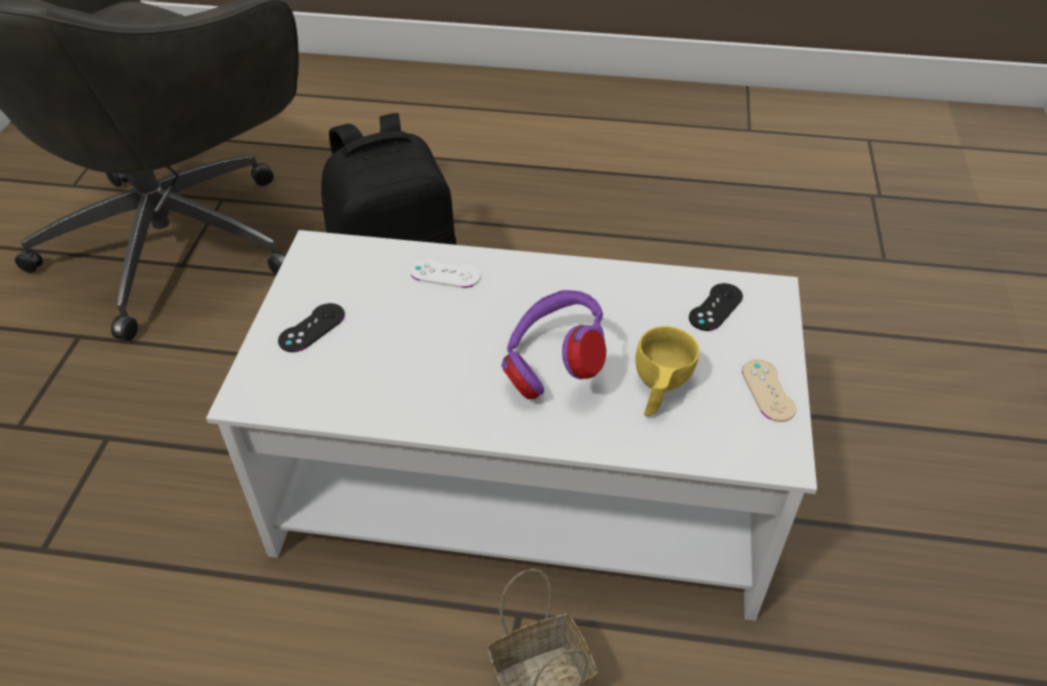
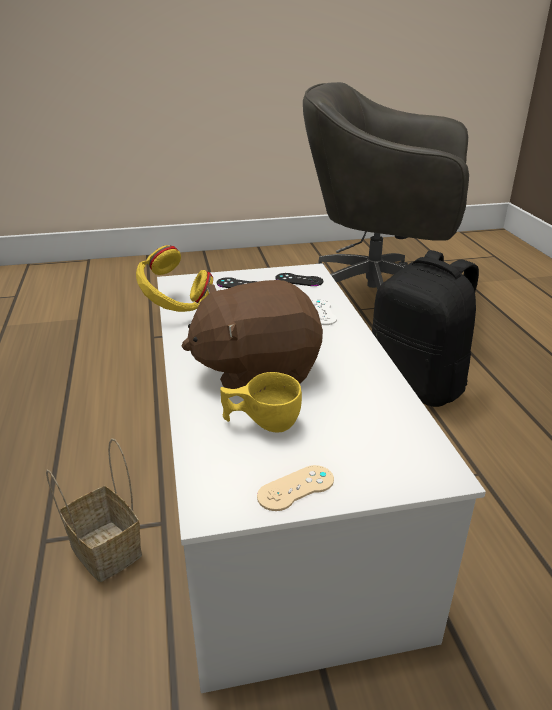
camera: 70 degrees right, 15 degrees down
(339, 413) = (175, 307): none -> yellow headphones
(552, 367) = (256, 370): purple headphones -> brown plush toy
(715, 307) = (387, 439): black game controller -> black game controller (299, 280)

